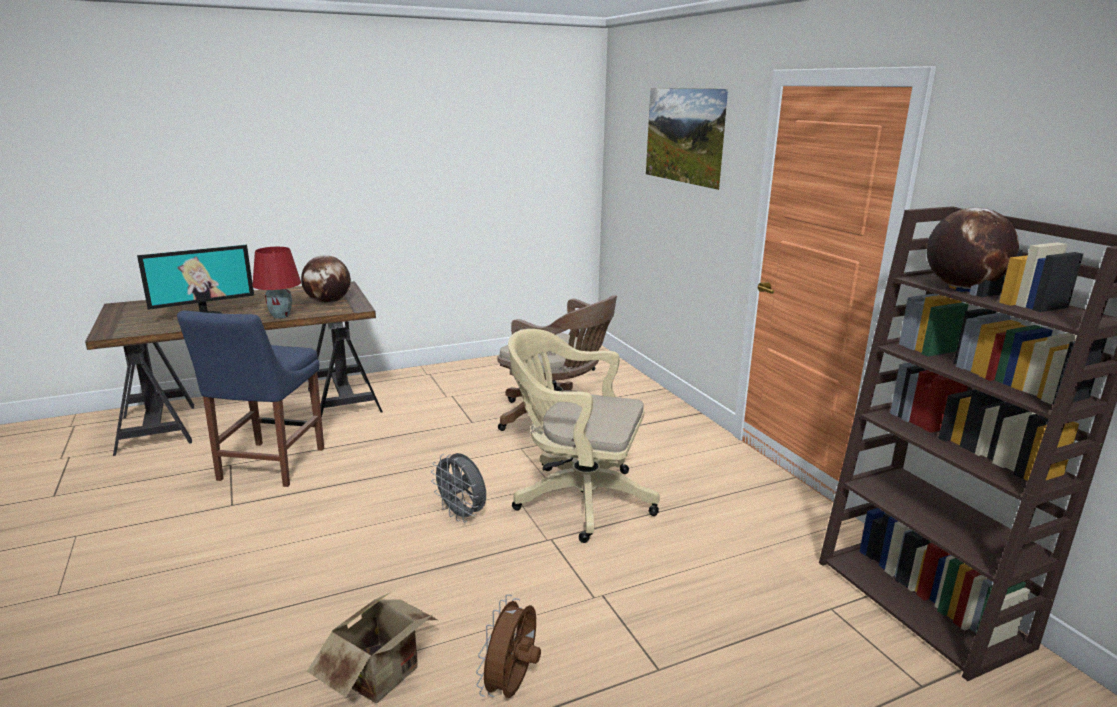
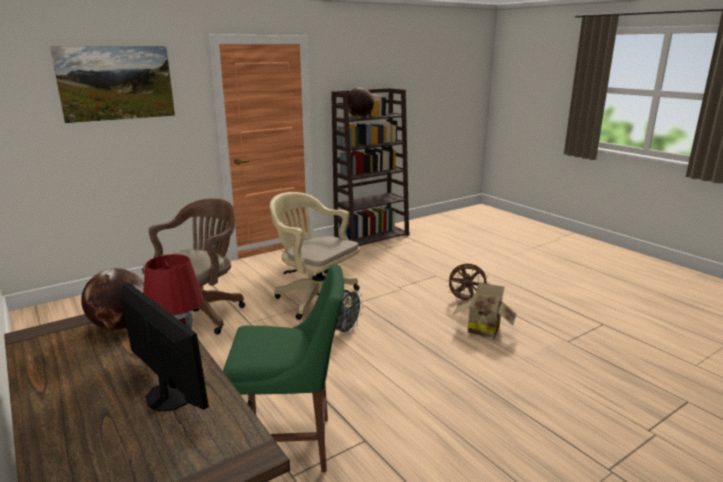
camera: 100 degrees left, 0 degrees up
(268, 466) = (292, 445): blue chair -> green chair
(577, 499) = (316, 298): beige office chair -> beige office chair turned 120 degrees clockwise

